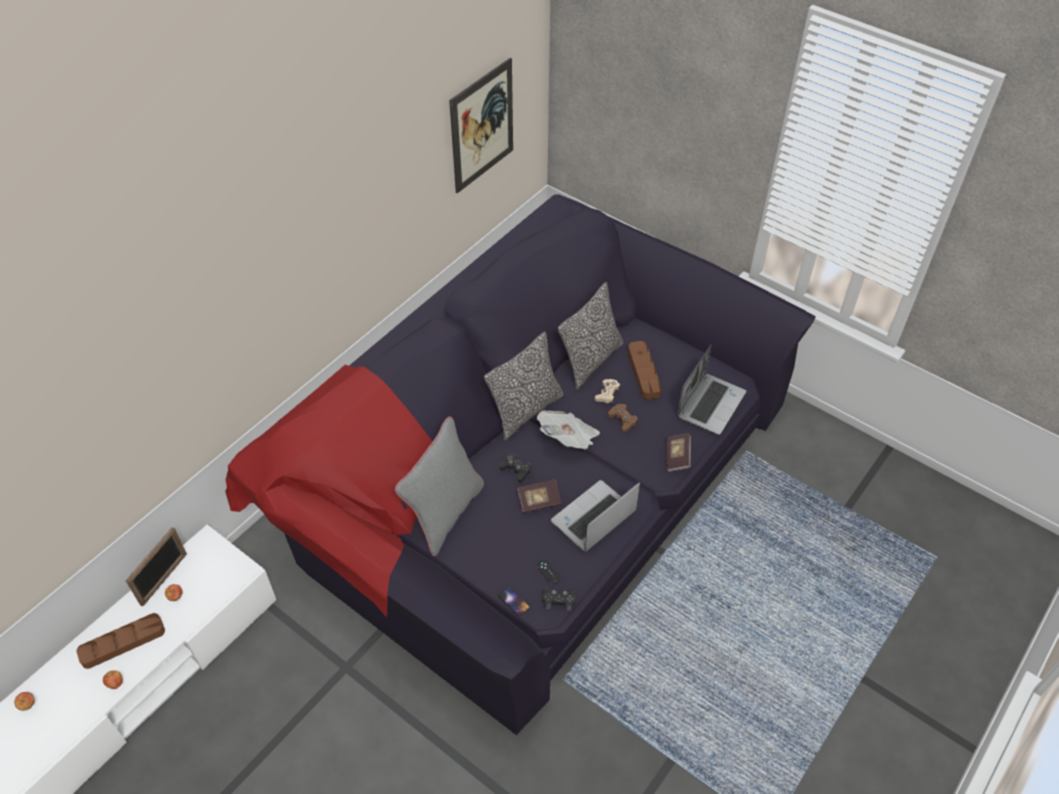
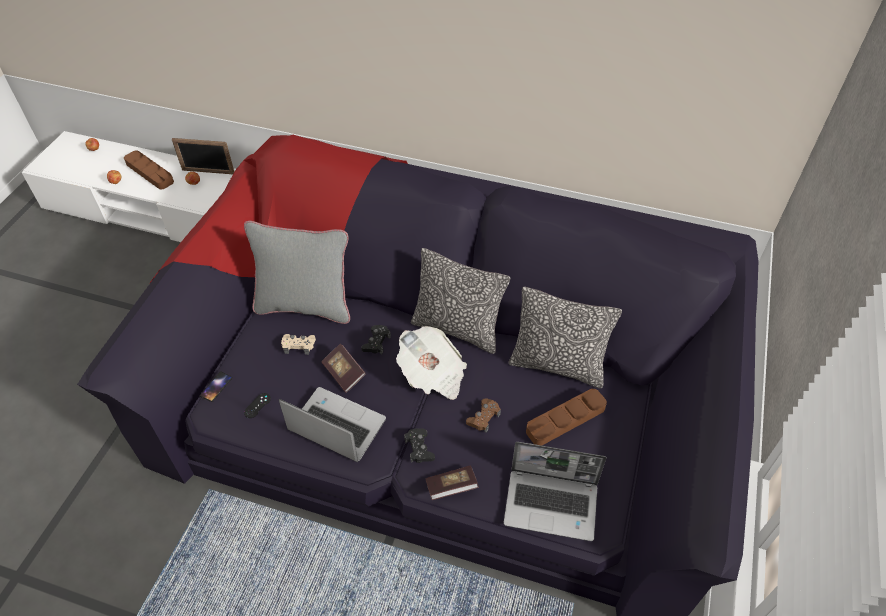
camera: 70 degrees right, 0 degrees up
(482, 126) = (687, 77): picture -> none
(559, 600) = (225, 424): black game controller -> black game controller (419, 448)
(607, 394) = (515, 393): beige game controller -> beige game controller (299, 345)

